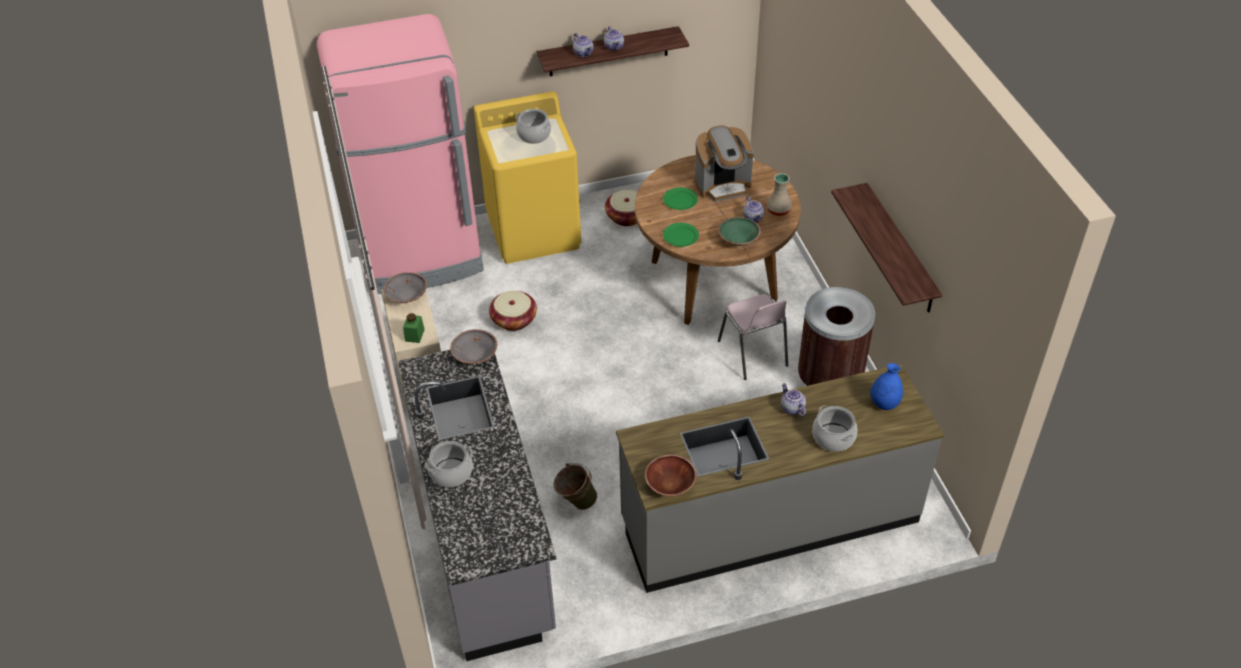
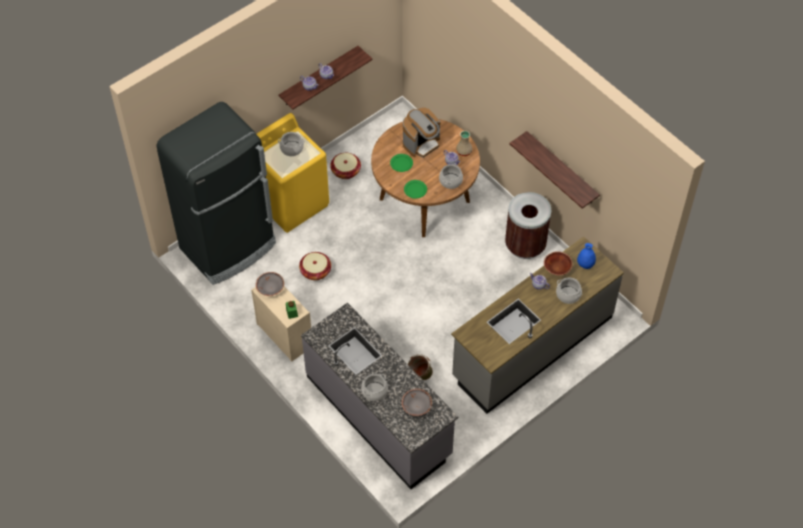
camera: 25 degrees left, 10 degrees up
(422, 257) = (229, 247): pink fridge -> black fridge
(475, 355) = (344, 315): grey bowl -> grey bowl (416, 406)
(670, 484) = (497, 354): brown bowl -> brown bowl (557, 268)
(738, 240) = (451, 181): green bowl -> cooking pot
(753, 354) = (473, 244): pink chair -> none

